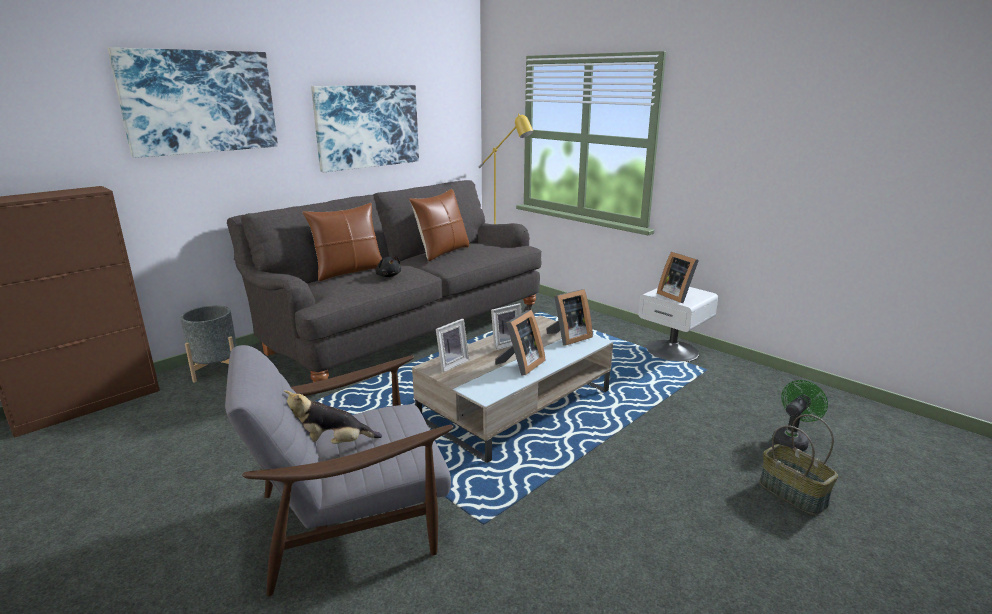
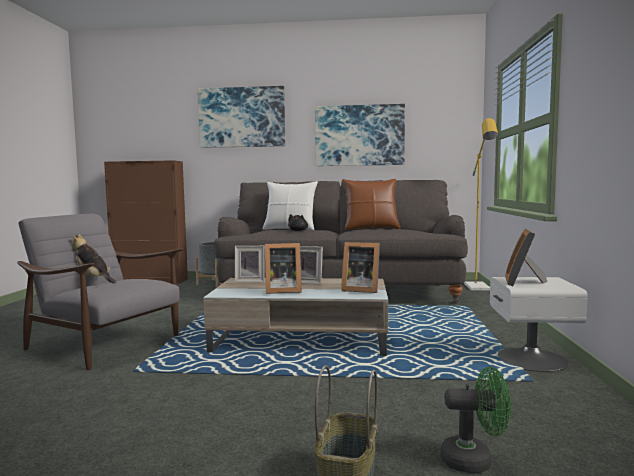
camera: 50 degrees right, 15 degrees down
(349, 272) = (290, 229): brown pillow -> white pillow

